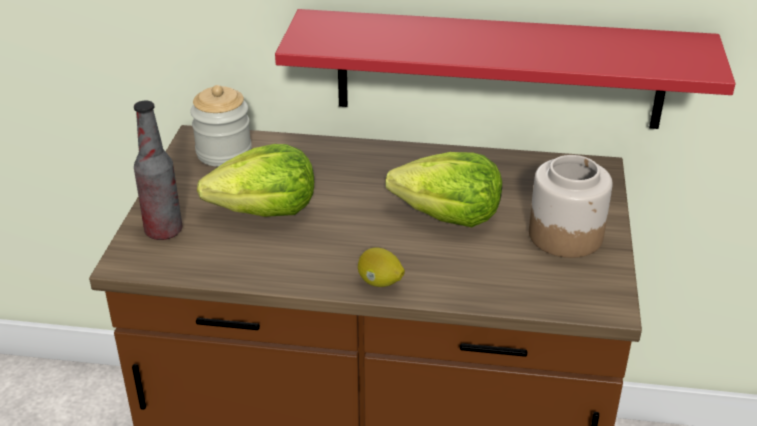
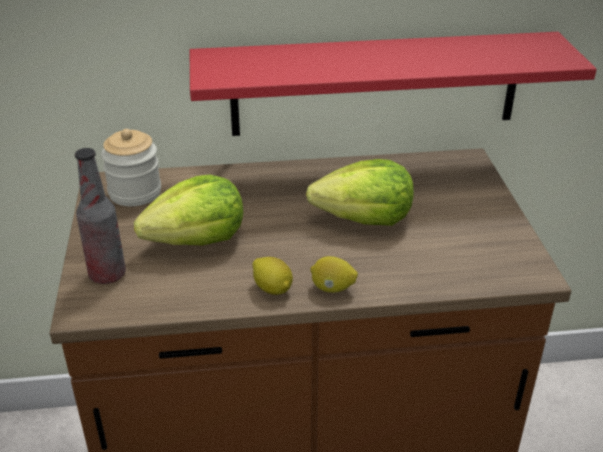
camera: 15 degrees left, 0 degrees up
(318, 272) = (272, 288): none -> lemon
(566, 235) = (471, 220): jar -> none

